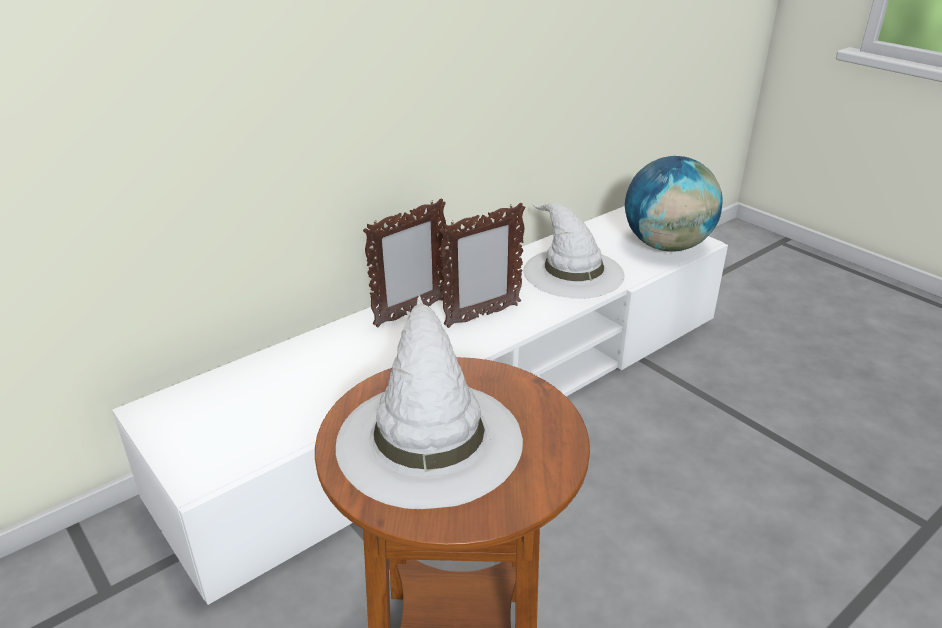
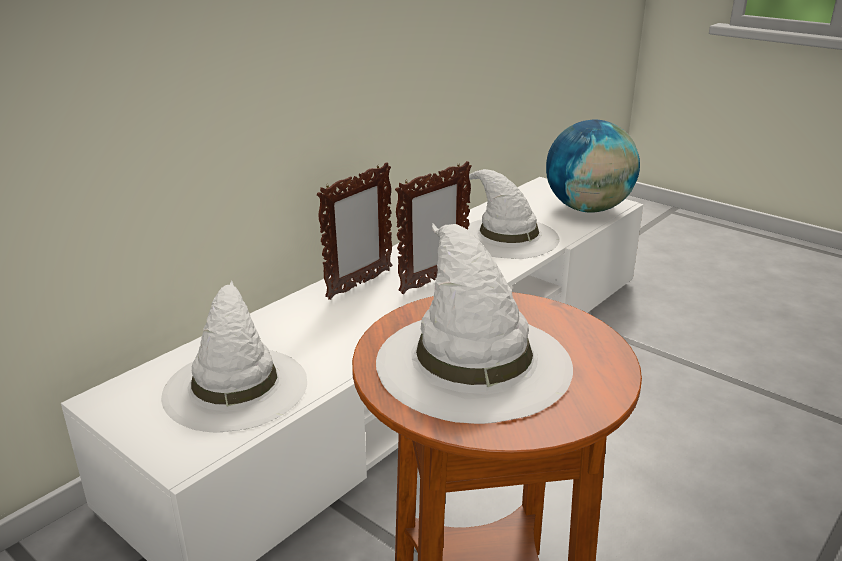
camera: 10 degrees left, 5 degrees down
(264, 410) = (235, 386): none -> white hat

